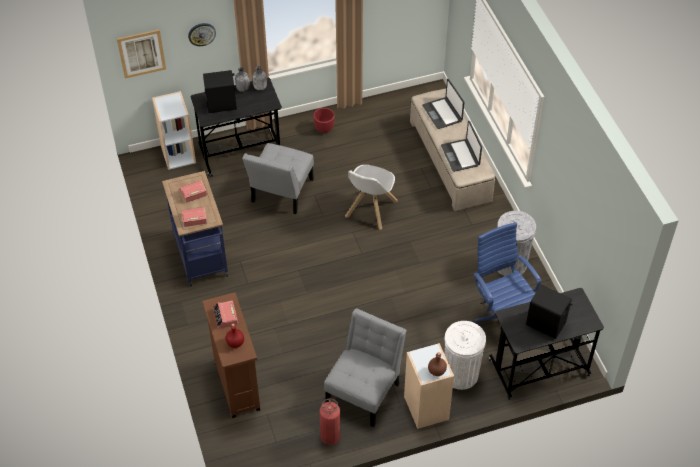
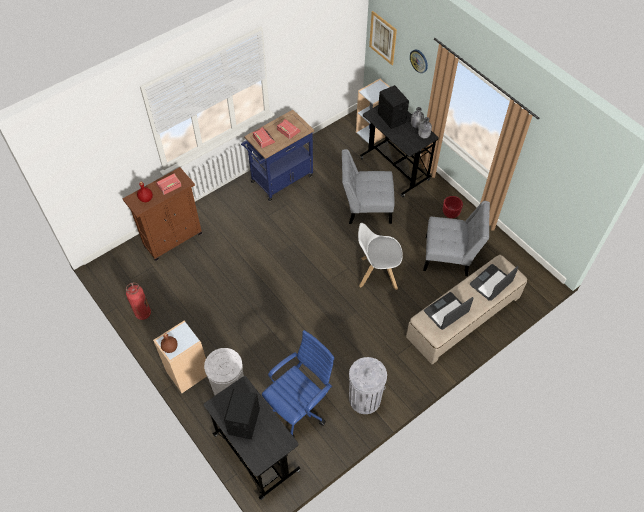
camera: 70 degrees right, 5 degrees up
(365, 391) = (192, 324): grey chair -> grey chair (450, 256)

